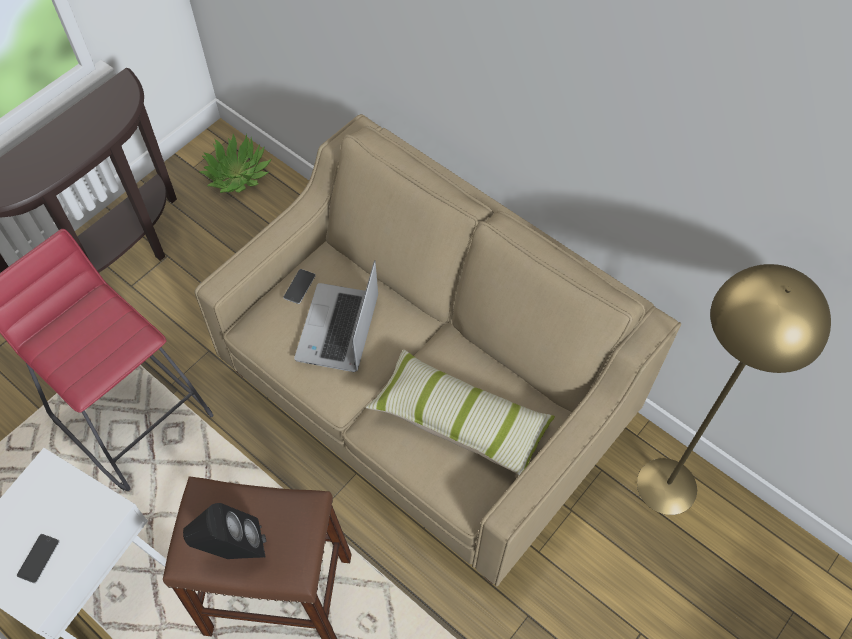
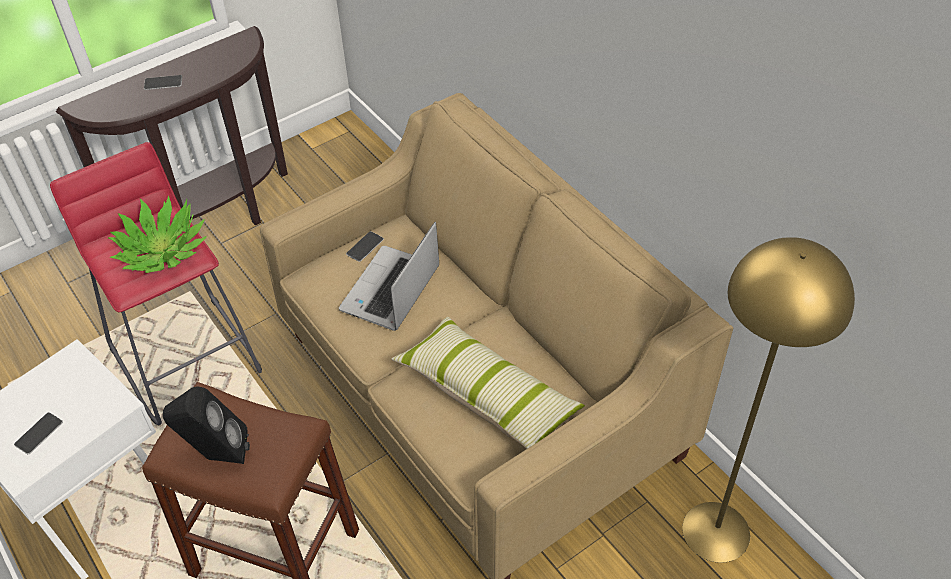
camera: 15 degrees right, 10 degrees down
(50, 150) = (163, 82): none -> phone
(237, 174) = (352, 161): potted plant -> potted plant (162, 250)

